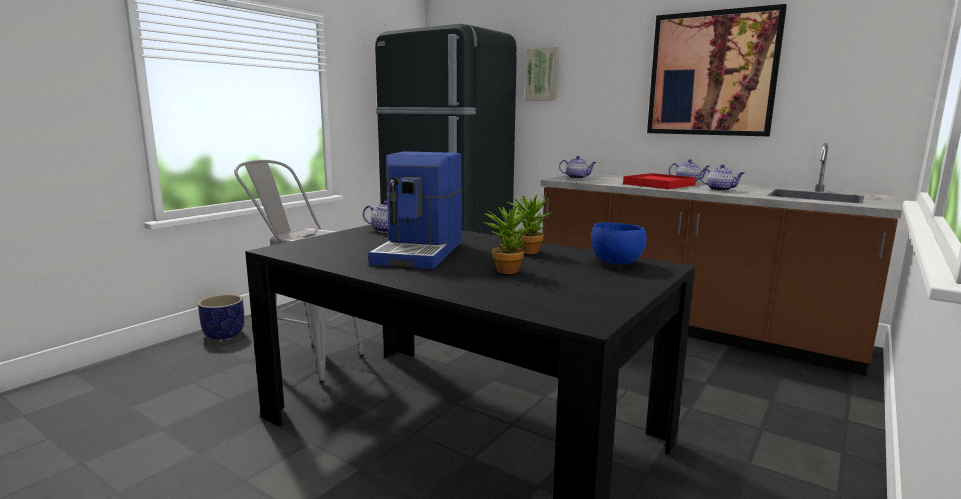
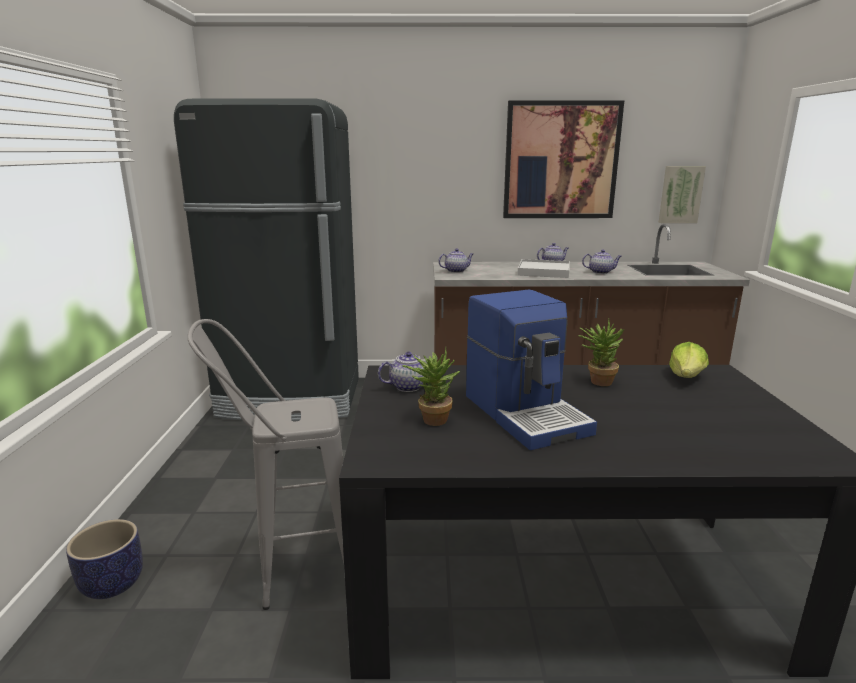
camera: 35 degrees left, 5 degrees up
(507, 269) = (645, 413): potted plant -> potted plant (431, 418)
(542, 74) = (380, 155): picture -> picture (680, 194)
(617, 263) = (686, 377): blue bowl -> lettuce
(659, 184) = (544, 271): red tray -> white tray

